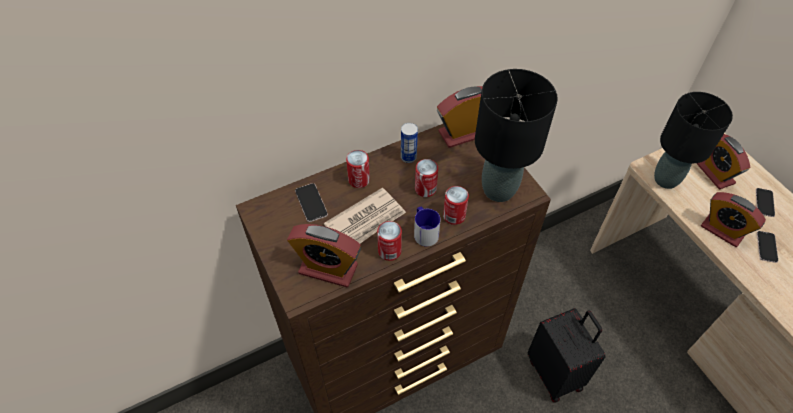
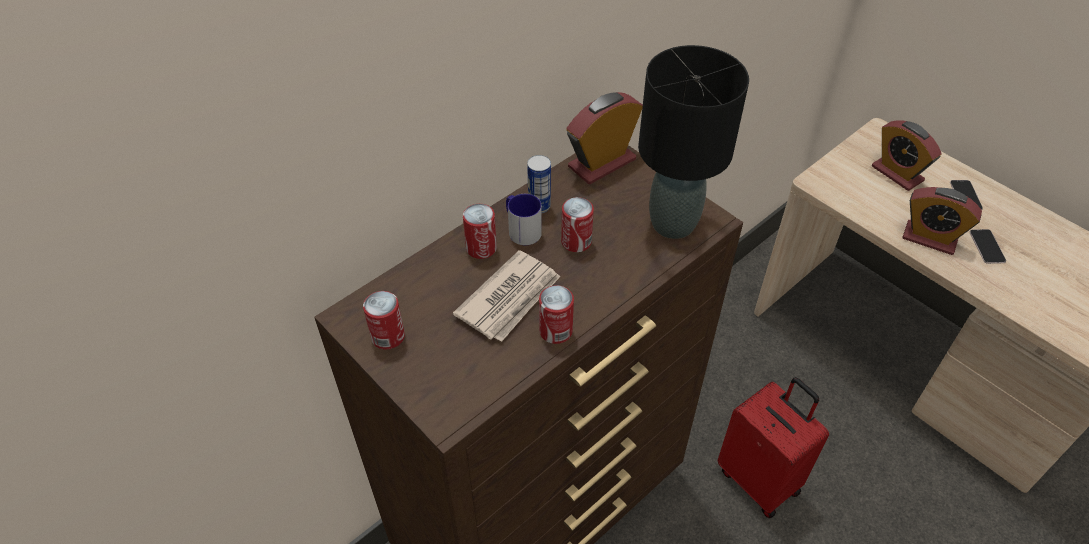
camera: 15 degrees left, 5 degrees down
(311, 203) = (424, 291): phone -> none
(328, 269) = (478, 373): alarm clock -> none
(424, 232) = (594, 296): mug -> mug (521, 229)
(454, 216) = (626, 268): can -> can (388, 336)
(555, 373) = (760, 480): black suitcase -> red suitcase
(666, 179) = (842, 191): black table lamp -> none

